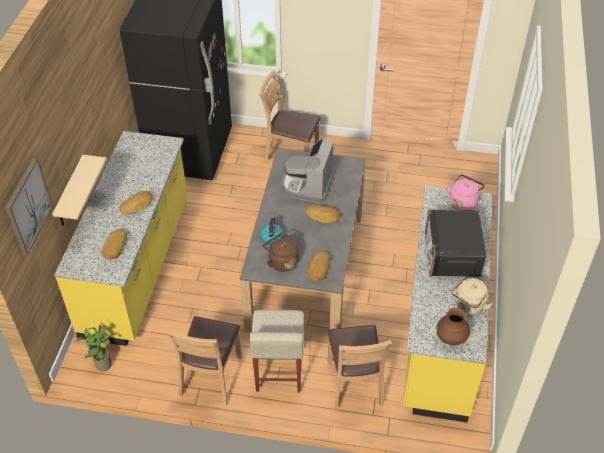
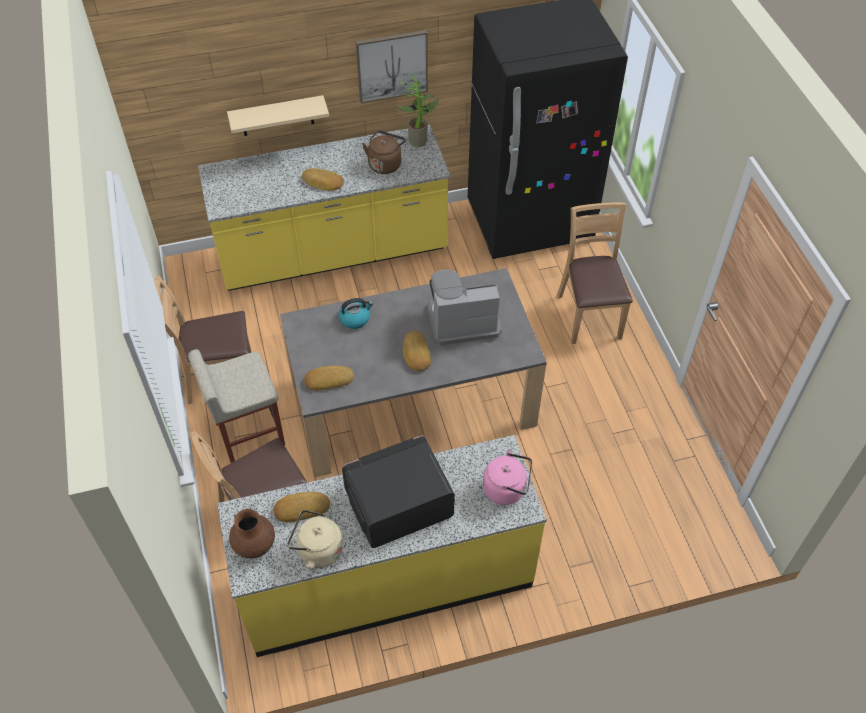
camera: 65 degrees right, 5 degrees up
(27, 206) = (178, 75): picture -> picture (392, 65)
(102, 363) = (198, 282): potted plant -> potted plant (419, 140)
(114, 246) = (255, 190): bread -> bread (301, 508)
(281, 261) = (321, 342): brown kettle -> brown kettle (385, 164)

